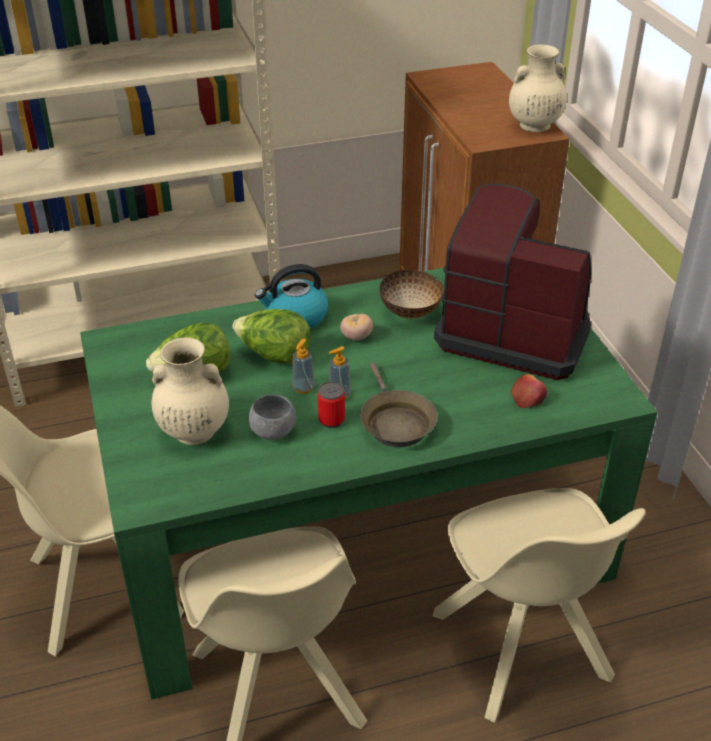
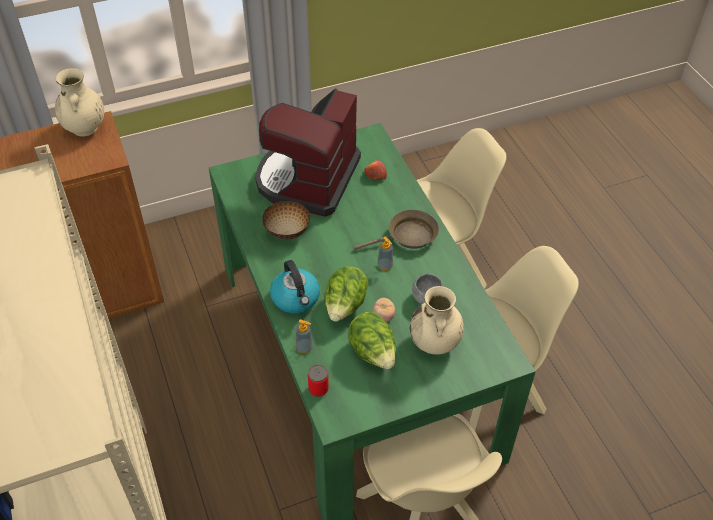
camera: 95 degrees left, 10 degrees up
(303, 388) = (380, 286): soap dispenser -> soap dispenser (304, 347)
(331, 419) = (410, 268): can -> can (318, 389)
(356, 337) = (319, 260): tomato -> tomato (383, 316)

